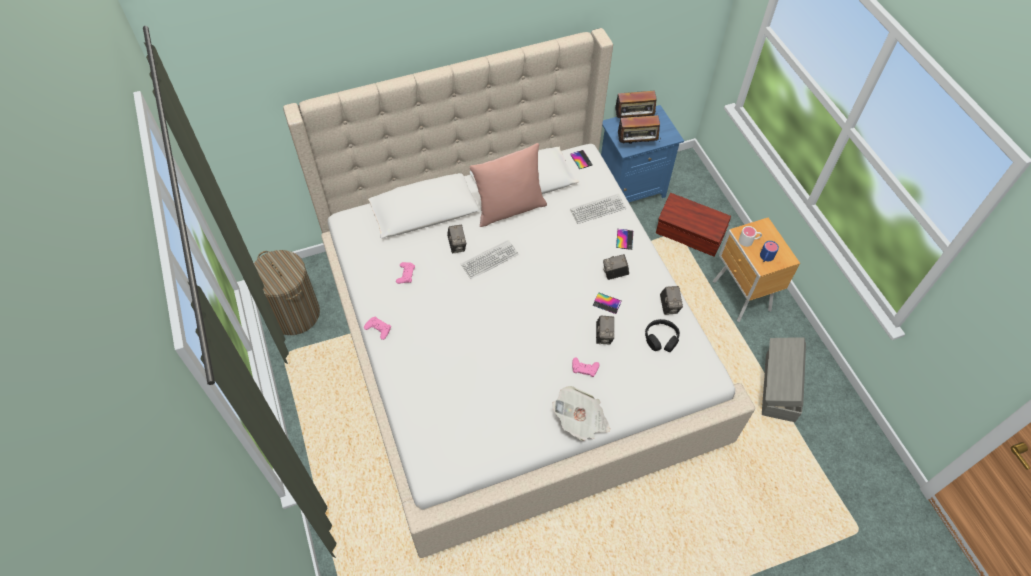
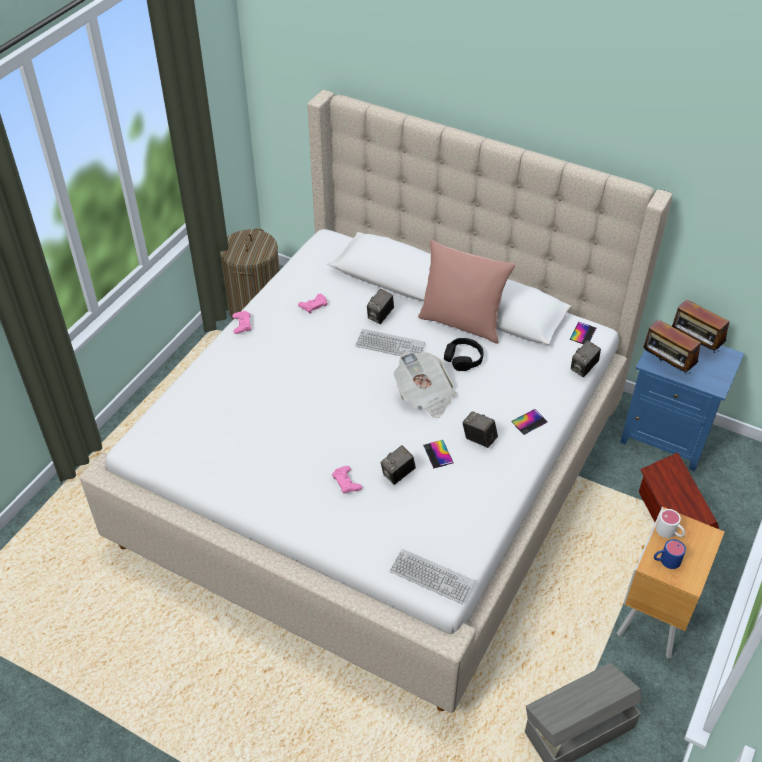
camera: 50 degrees right, 10 degrees down
(581, 420) = (287, 514): newspaper -> newspaper (424, 396)
(597, 209) = (539, 381): keyboard -> keyboard (431, 577)
(661, 339) = (444, 520): black headphones -> black headphones (463, 359)
(669, 306) = (490, 504): camera -> camera (583, 368)

